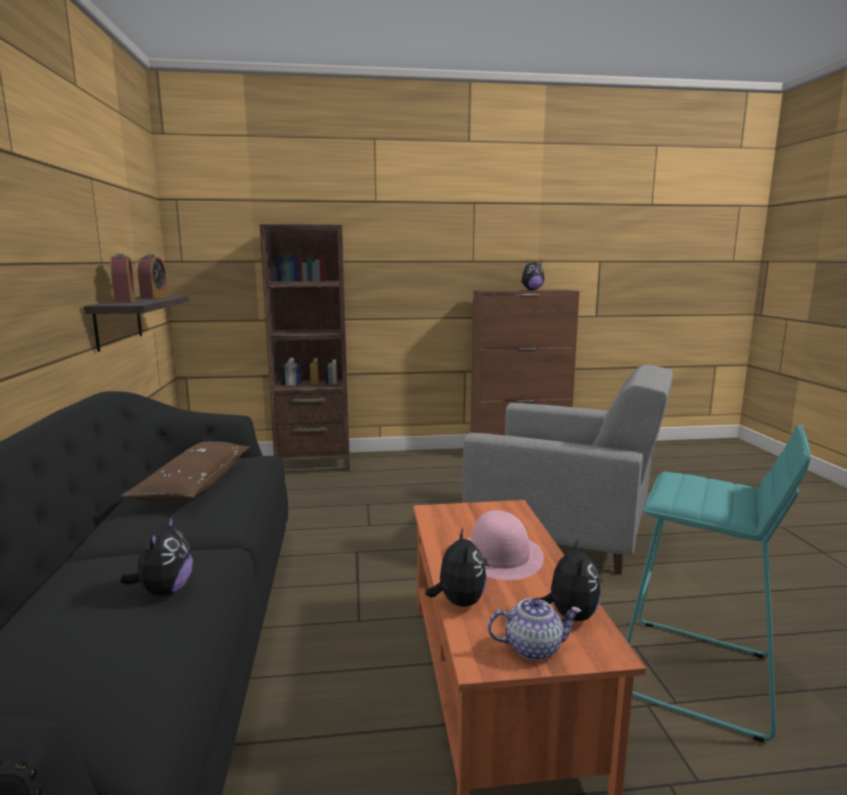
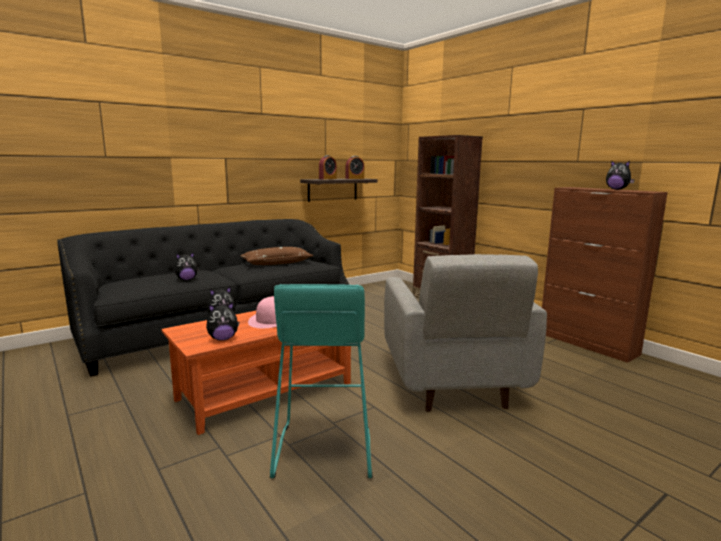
camera: 60 degrees right, 0 degrees up
(533, 647) = (192, 335): teapot -> none

